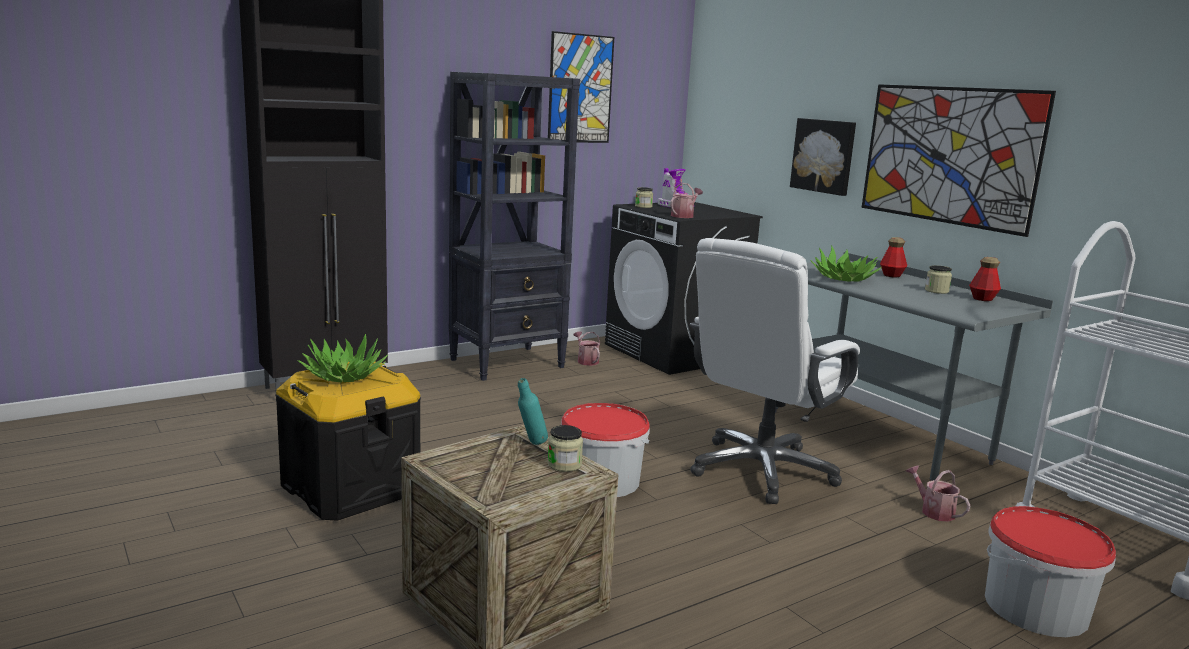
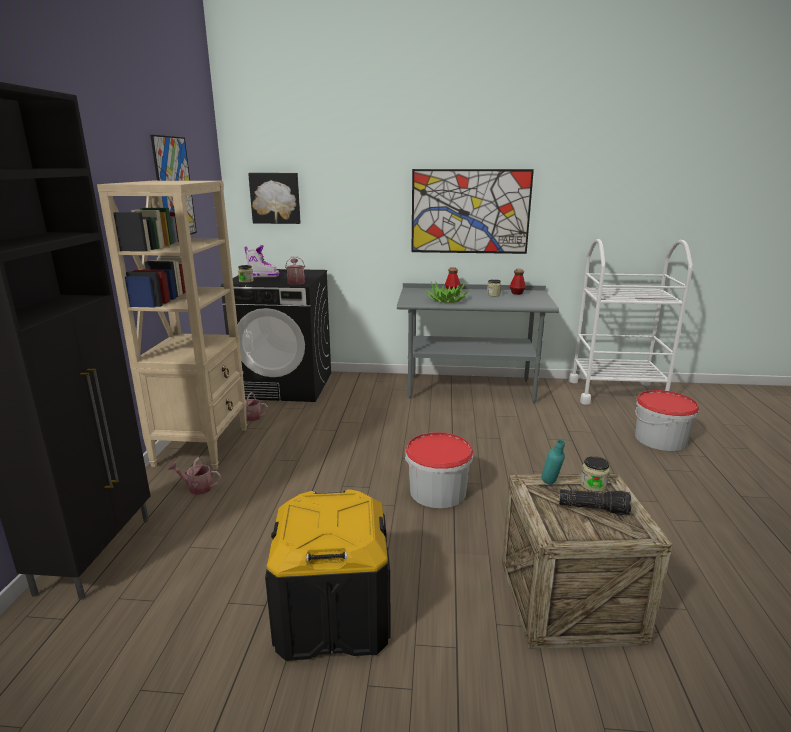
camera: 50 degrees left, 5 degrees up
(344, 375) = (323, 520): potted plant -> none
(508, 363) = (202, 446): black bookcase -> beige bookcase
(511, 470) = (593, 508): none -> flashlight
(762, 471) = (477, 436): white office chair -> none
(824, 156) = (373, 221): picture -> picture (275, 198)
(933, 511) = (560, 416): watering can -> watering can (197, 488)

